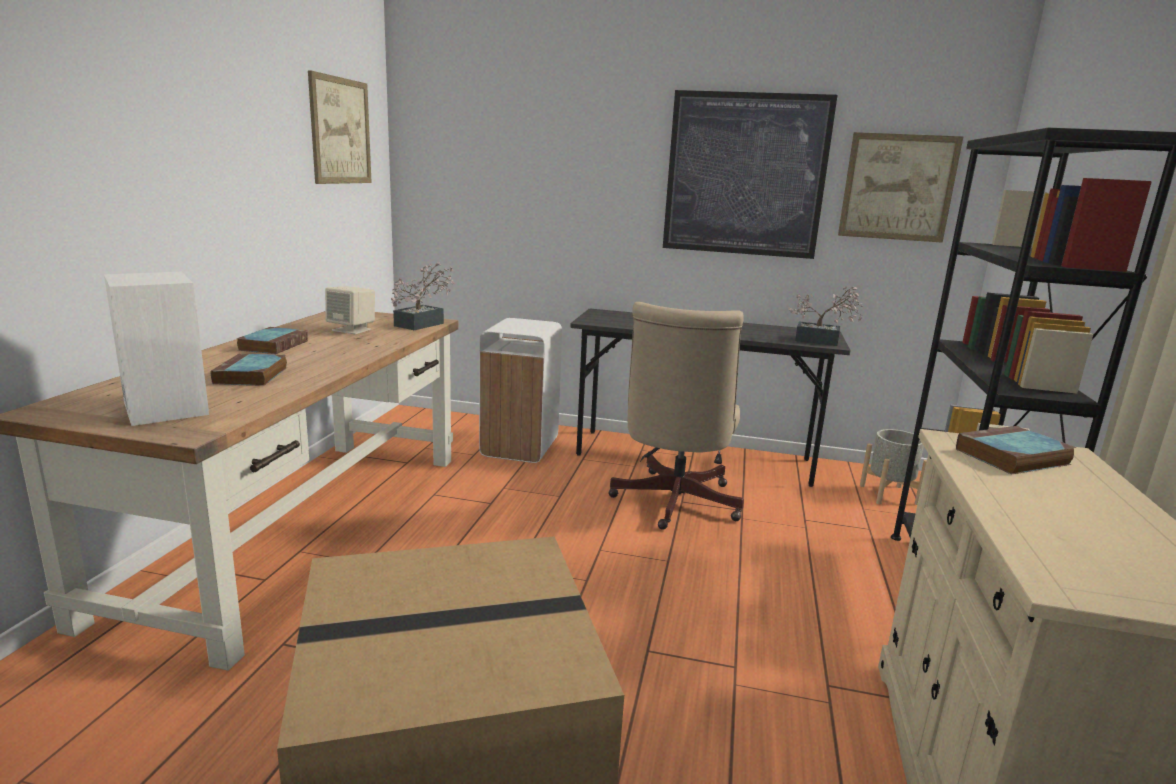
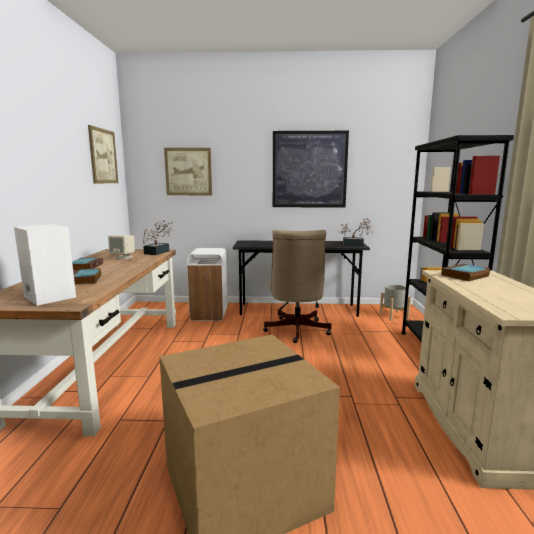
camera: 10 degrees left, 5 degrees down
(897, 187) = (380, 171): picture -> picture (188, 171)

